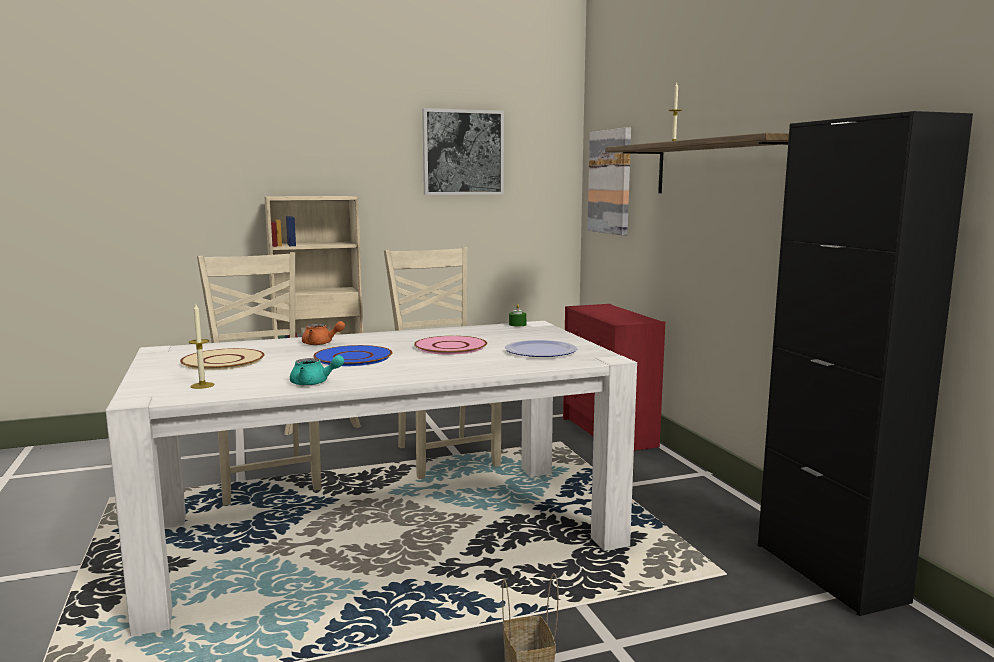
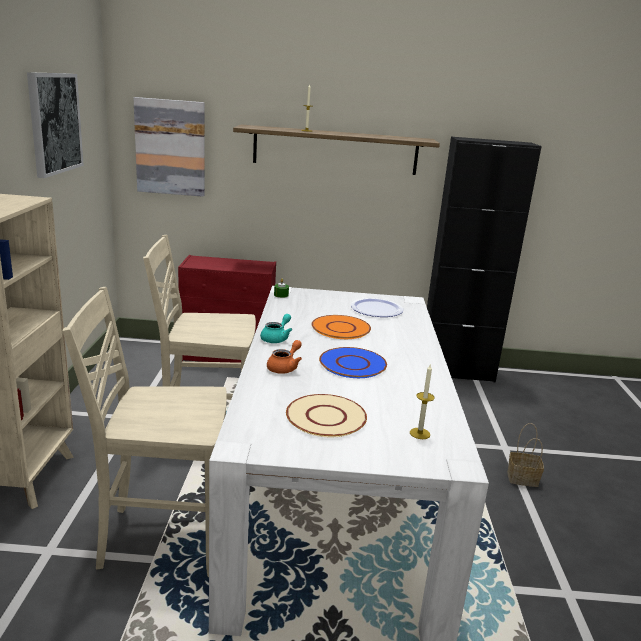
camera: 70 degrees left, 10 degrees up
(314, 383) = (432, 389): turquoise teapot -> turquoise teapot (276, 338)
(450, 346) = (340, 328): pink plate -> orange plate

